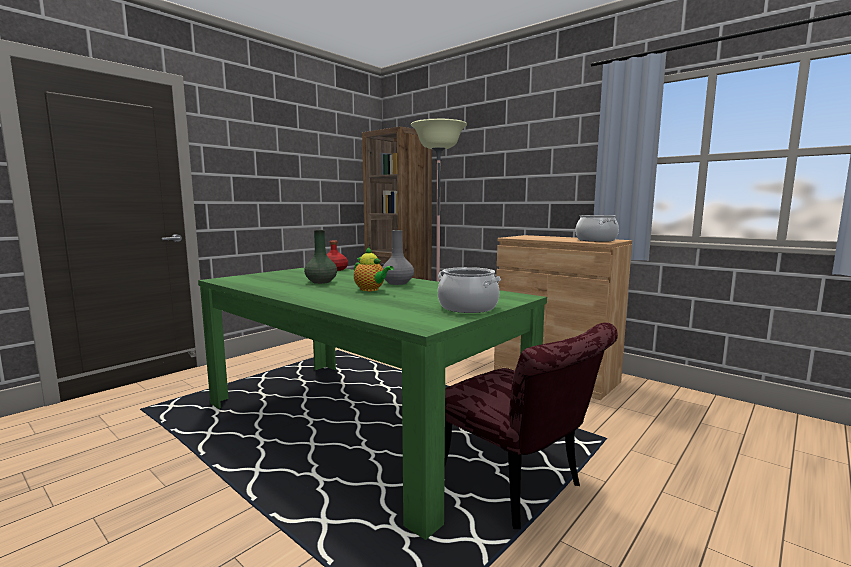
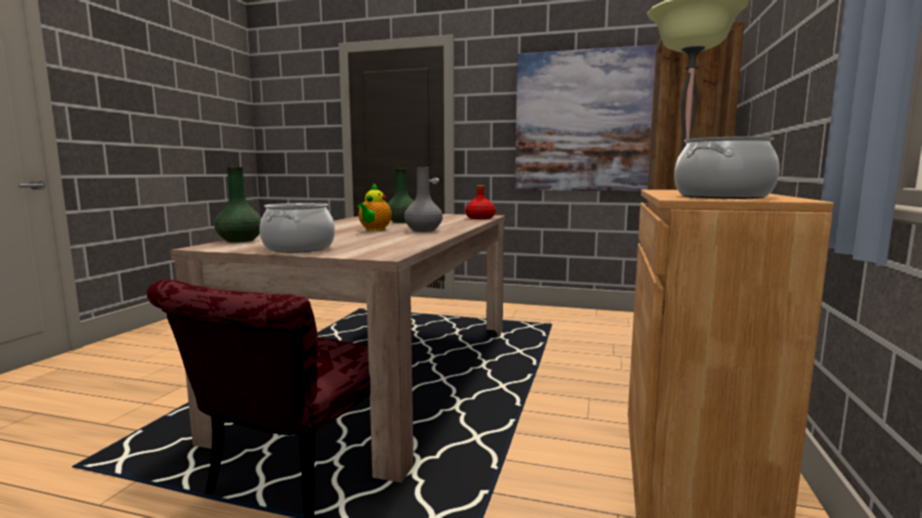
camera: 65 degrees right, 0 degrees up
(309, 181) = (583, 122): none -> picture
(358, 423) = (388, 374): green dining table -> beige dining table
(389, 318) = (240, 240): none -> green vase

